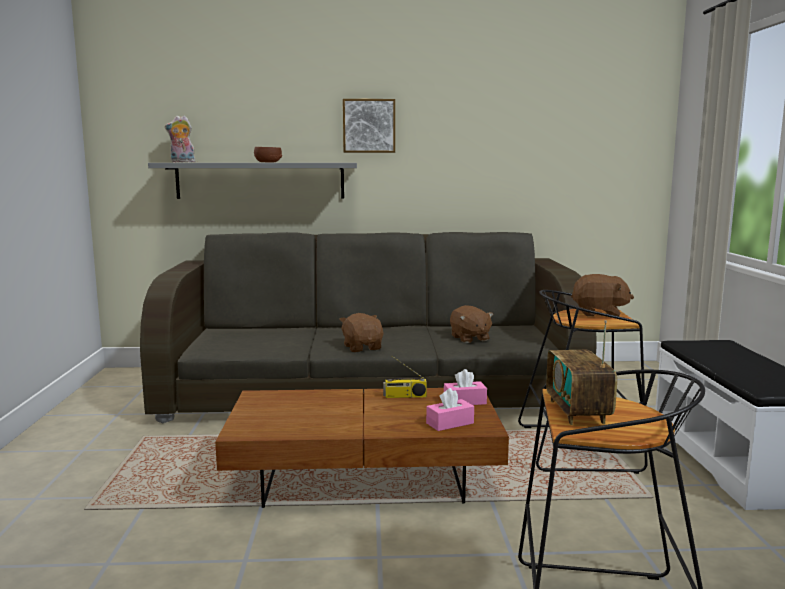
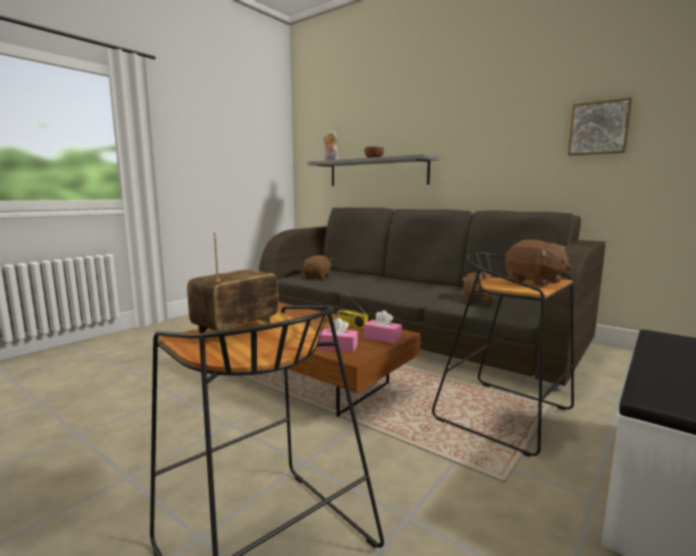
camera: 40 degrees right, 0 degrees up
(362, 347) = (382, 291): brown plush toy -> brown plush toy (317, 277)
(369, 126) = (450, 126): picture -> picture (599, 128)

